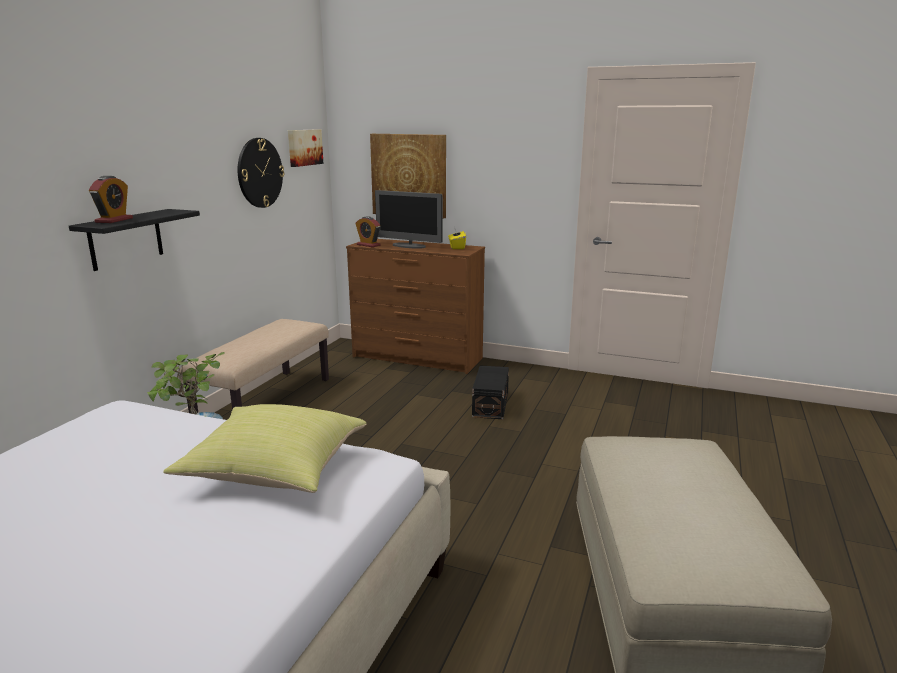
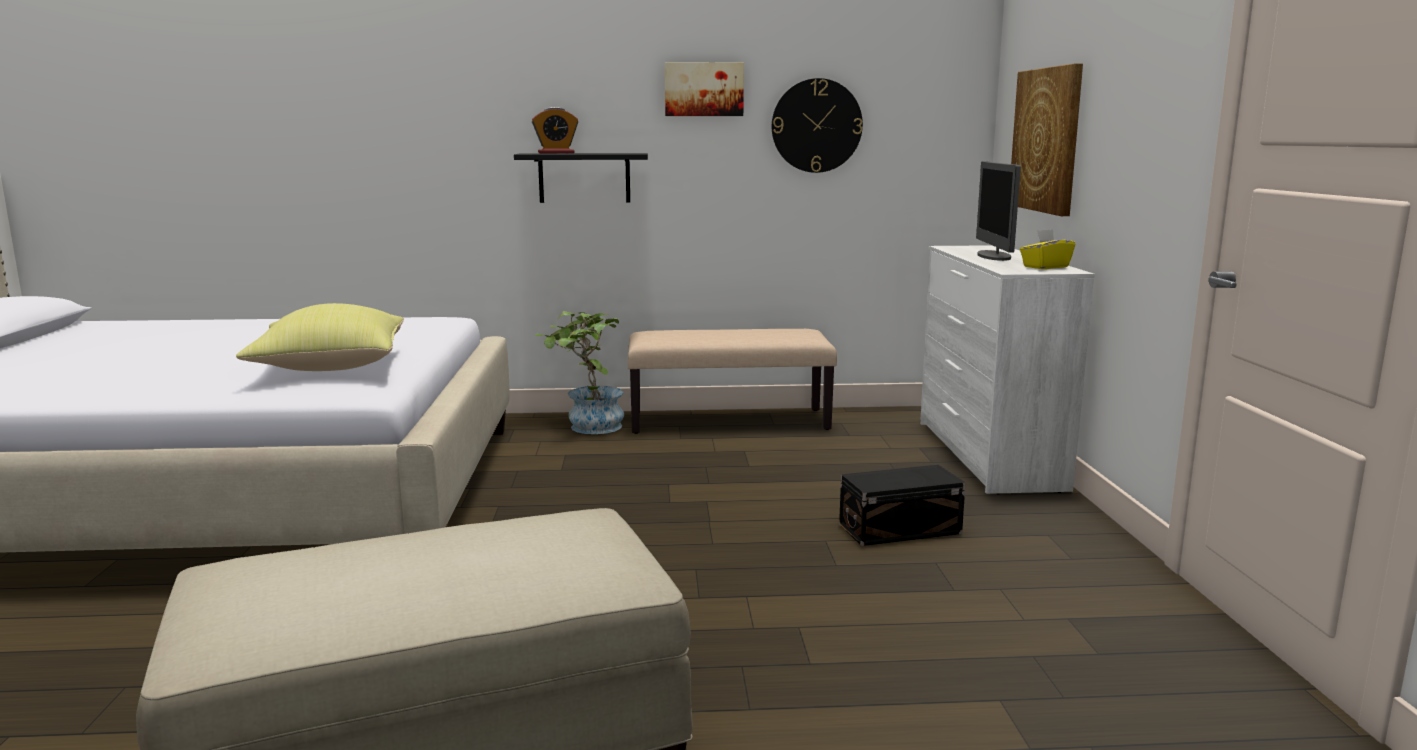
camera: 65 degrees right, 5 degrees down
(304, 147) = (926, 96): picture -> picture (704, 89)
(368, 245) = (955, 248): alarm clock -> none
(417, 358) = (986, 455): brown dresser -> white dresser

